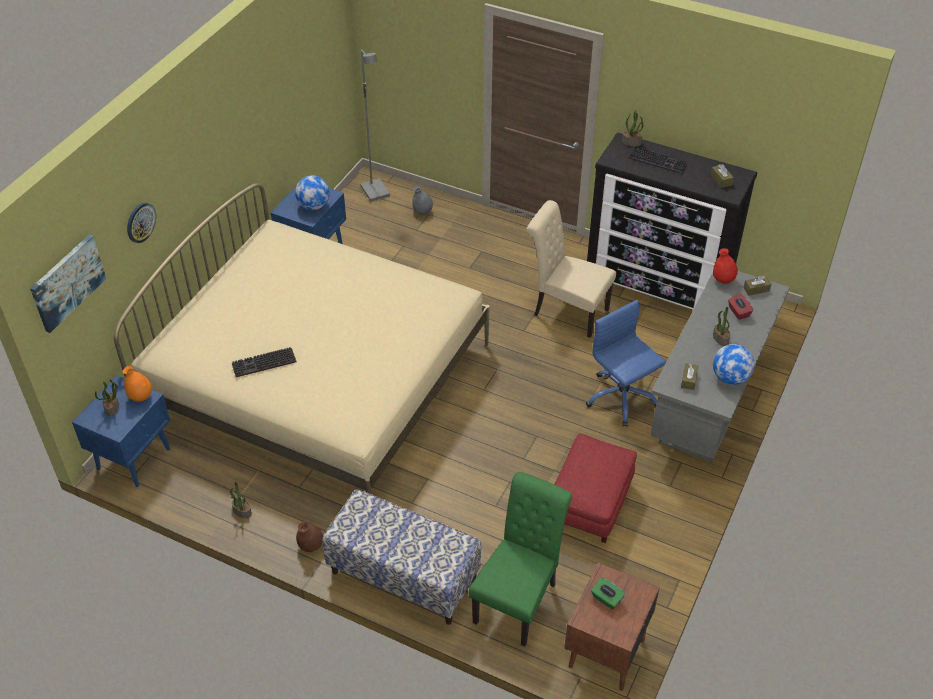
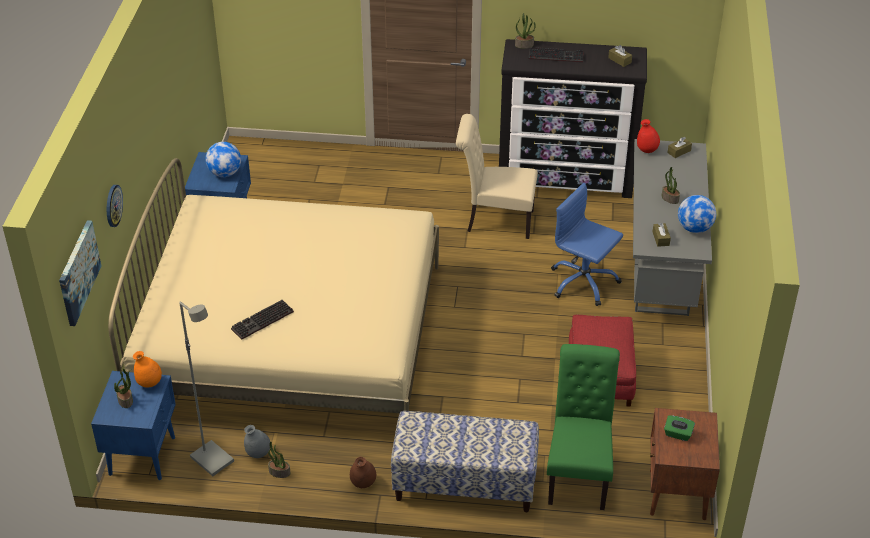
camera: 20 degrees left, 5 degrees down
(376, 191) = (255, 156): grey floor lamp -> grey floor lamp (213, 459)
(422, 212) = (312, 165): grey vase -> grey vase (258, 453)
(738, 312) = (673, 173): red tissue box -> none

